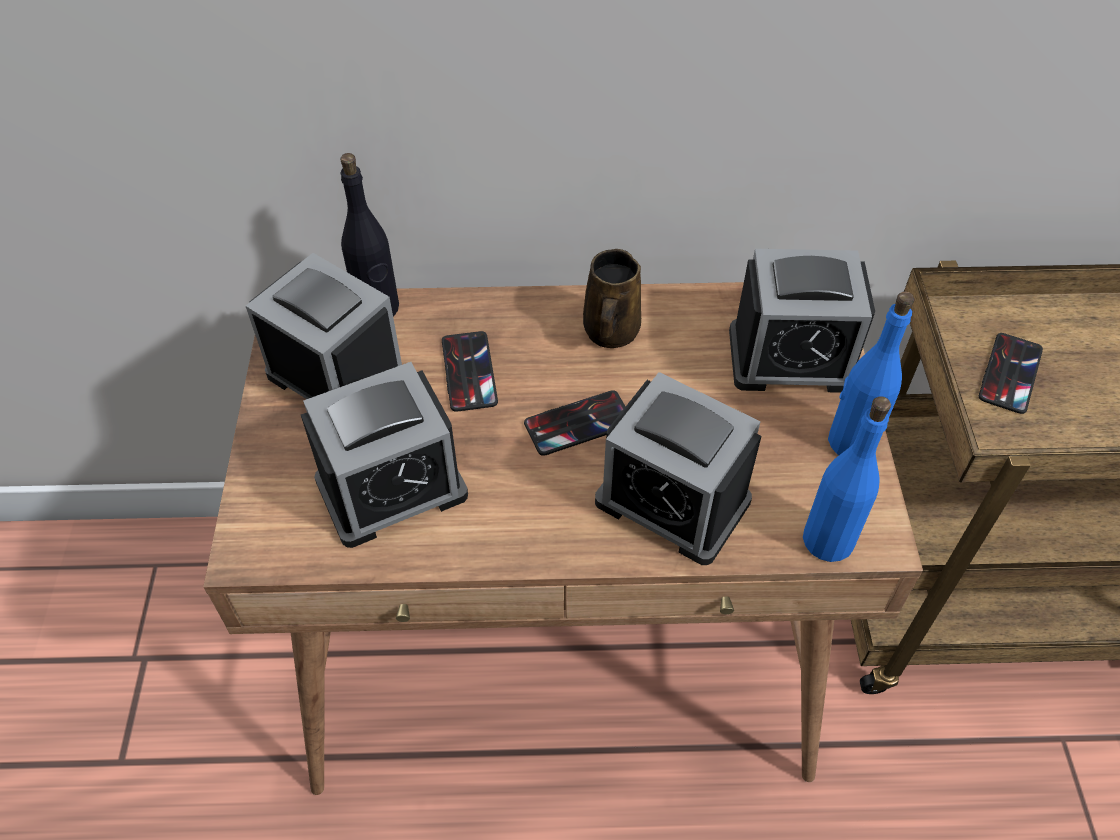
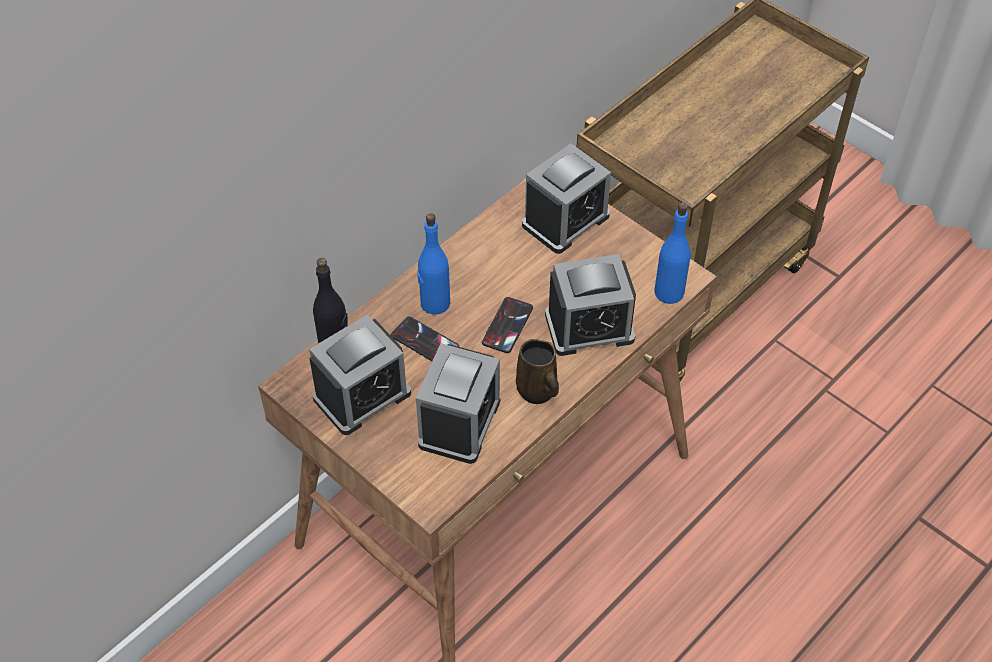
camera: 45 degrees left, 0 degrees up
(337, 377) = (362, 395): alarm clock -> alarm clock turned 150 degrees clockwise
(610, 333) = (469, 271): brown mug -> brown mug (538, 392)
(851, 441) = (632, 241): blue bottle -> blue bottle (434, 303)
(1010, 373) = (661, 158): phone -> none

